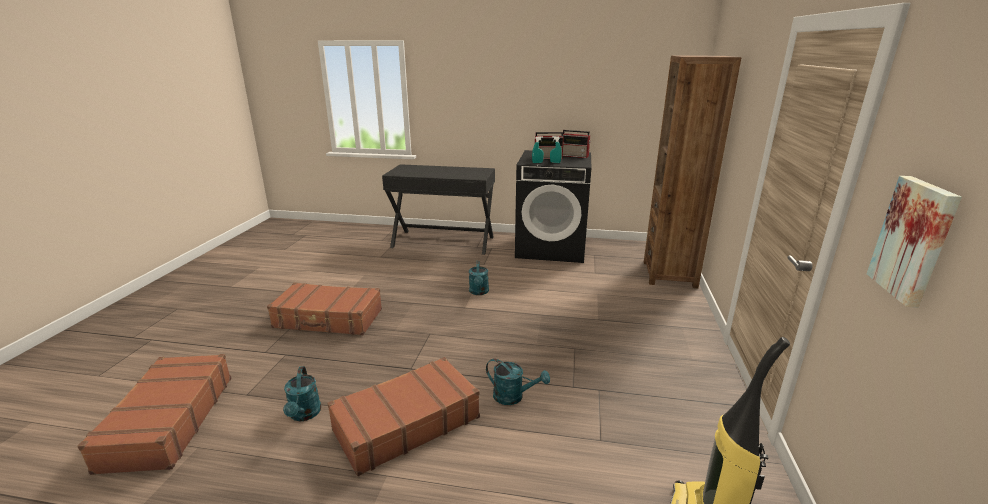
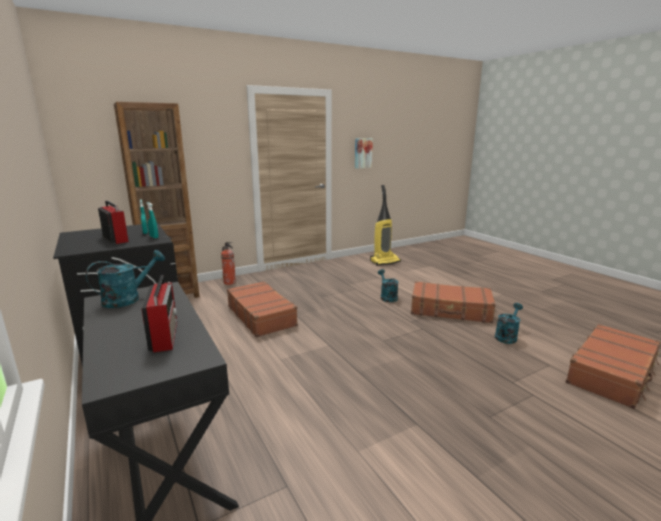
camera: 130 degrees left, 5 degrees down
(328, 319) = (454, 399): brown suitcase -> brown suitcase (261, 316)
(479, 292) = (294, 350): turquoise watering can -> turquoise watering can (128, 299)
(575, 156) = (93, 233): radio -> radio (164, 335)
(685, 308) = (230, 282): none -> fire extinguisher

